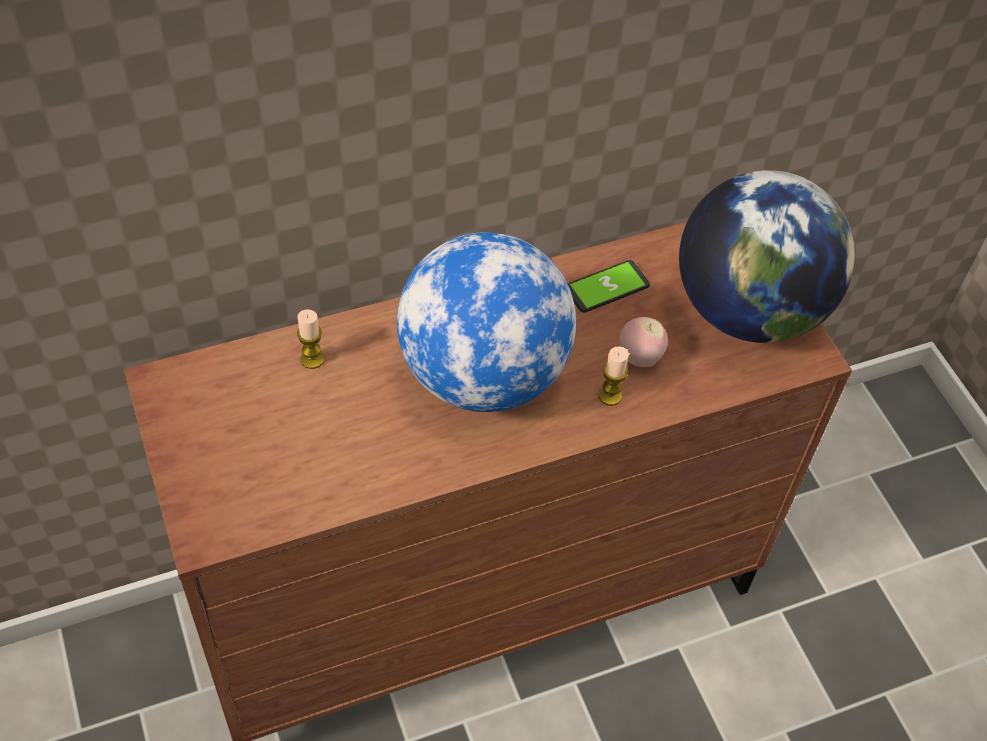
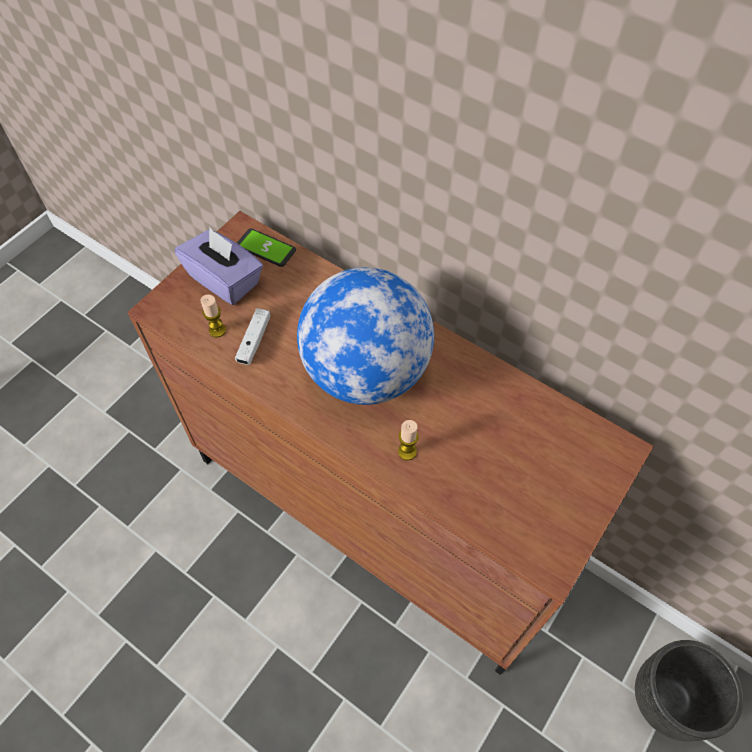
camera: 60 degrees right, 5 degrees up
(226, 440) = (225, 280): none -> purple tissue box
(312, 359) = (310, 283): candle -> candle (217, 330)
(348, 457) = (254, 341): none -> white game controller
(607, 287) = (497, 400): phone -> phone (266, 248)
(639, 358) = (453, 452): apple -> none
(748, 310) = (556, 499): globe -> none
(860, 462) = (667, 700): none -> black planter

